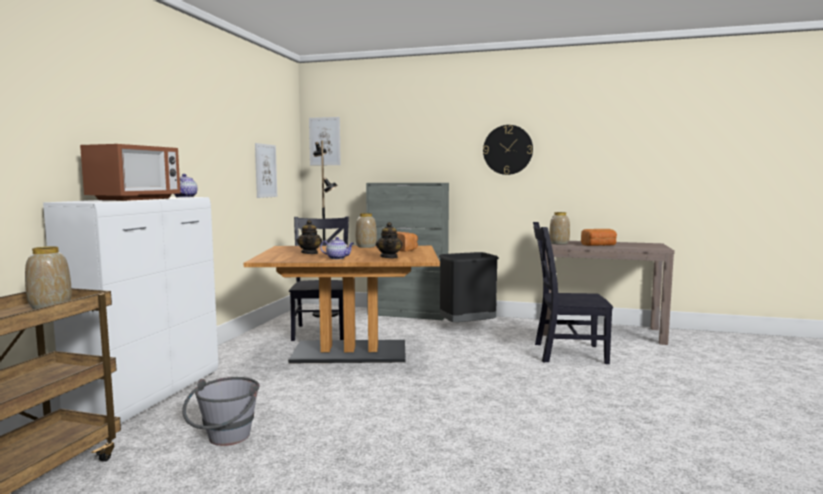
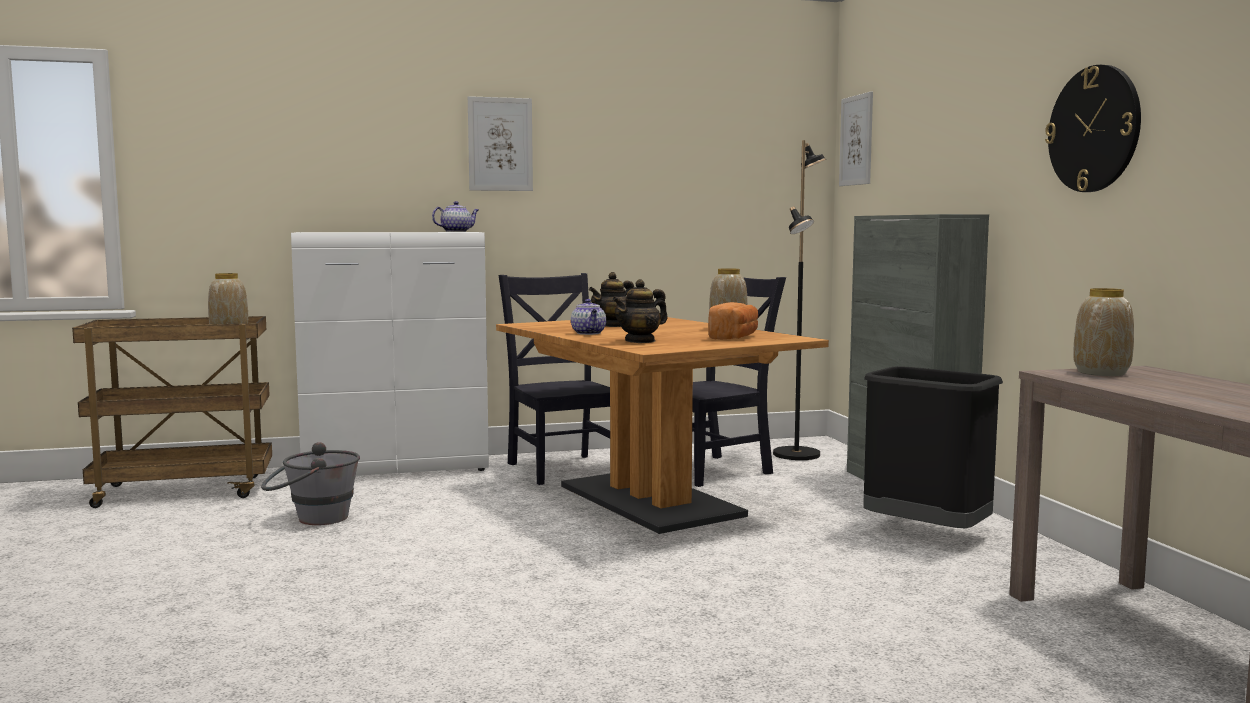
camera: 60 degrees right, 0 degrees up
(135, 199) = (380, 232): microwave -> none
(265, 170) = (716, 197): picture -> picture (500, 144)
(566, 353) = (926, 631): black chair -> black chair (562, 468)
(599, 245) = (1161, 390): bread -> none

